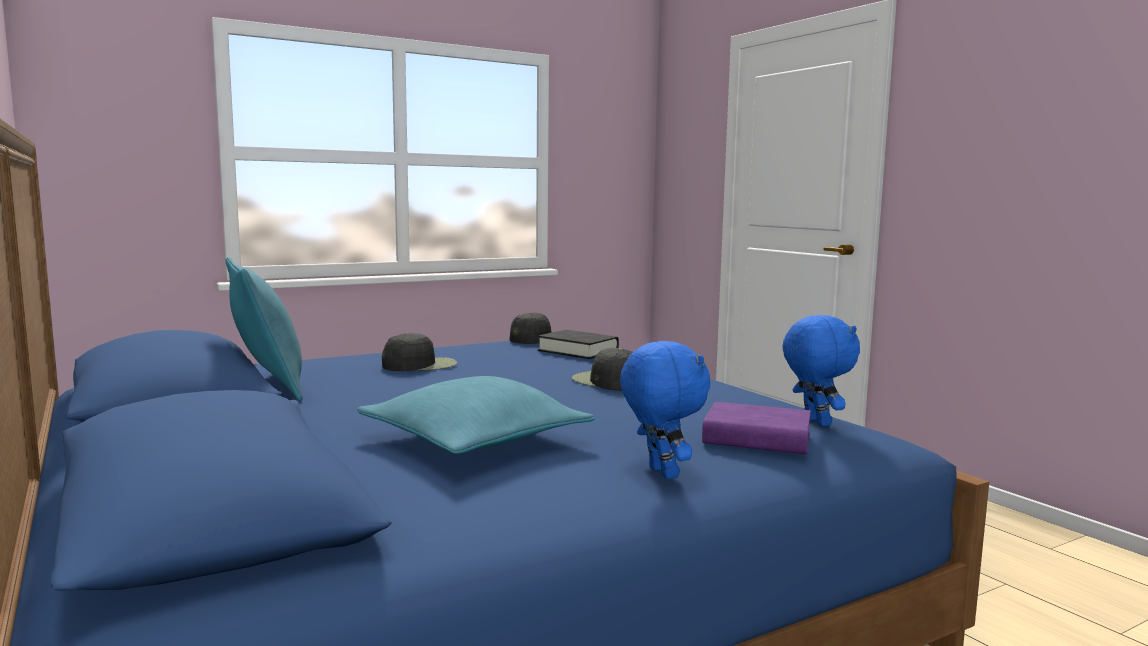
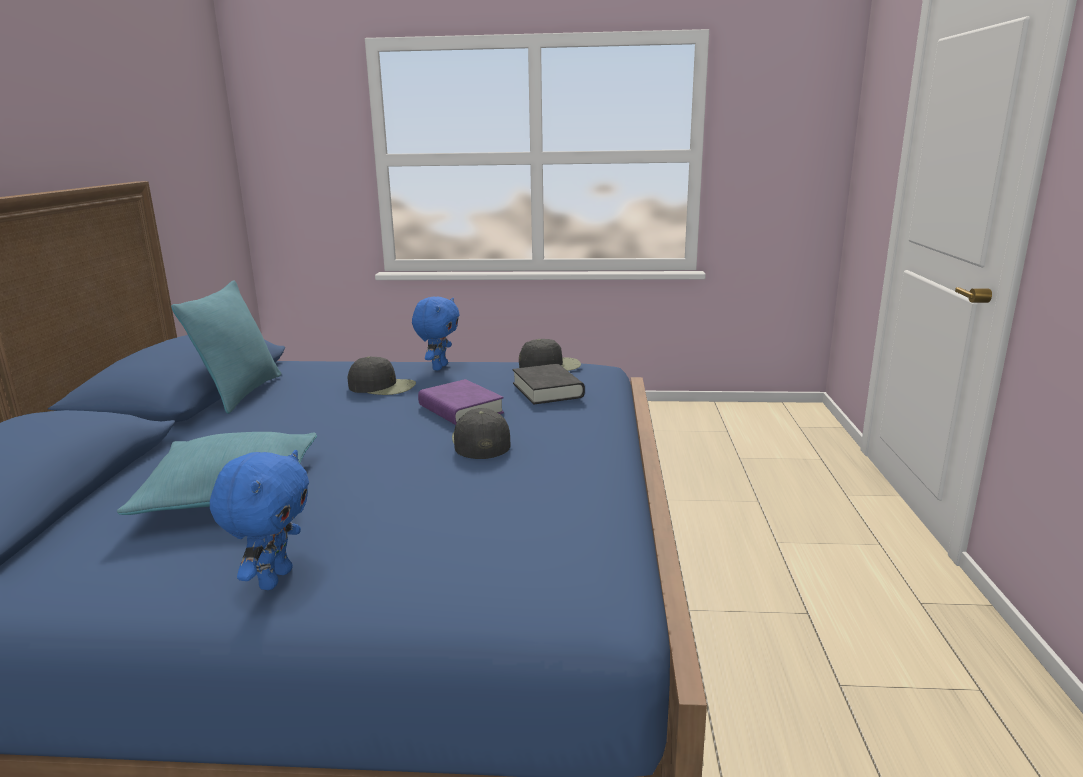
camera: 35 degrees right, 10 degrees up
(757, 438) = (438, 562): purple book -> purple book (460, 409)
(815, 422) = (555, 555): blue plush toy -> blue plush toy (438, 367)

